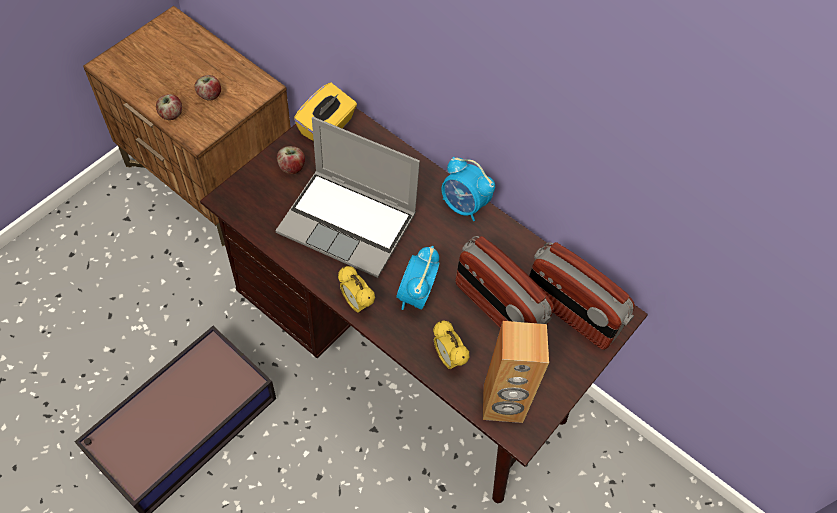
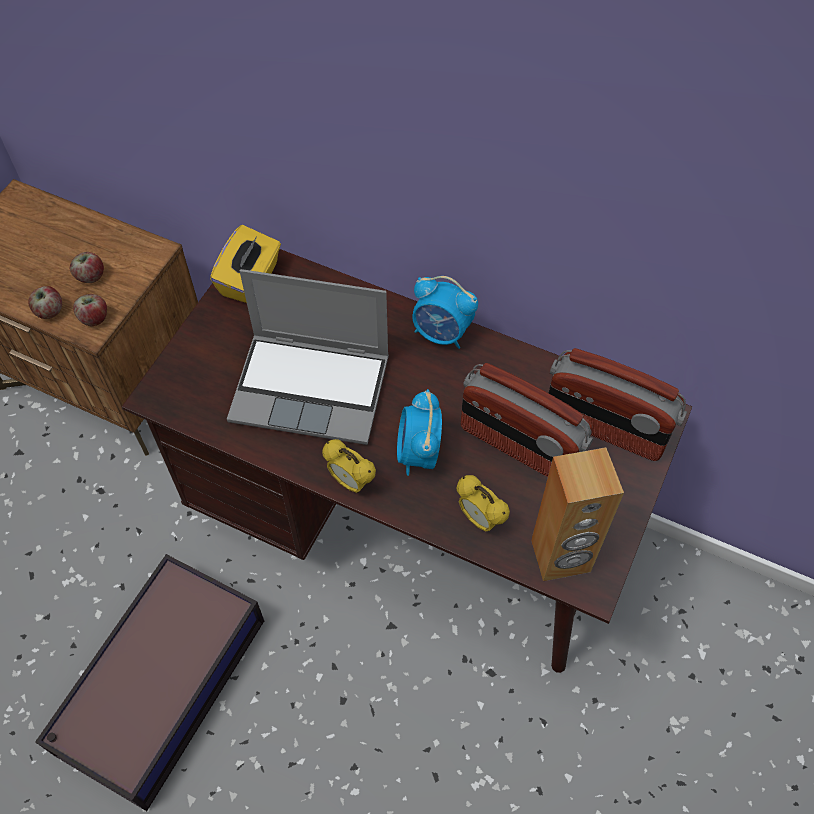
camera: 10 degrees left, 0 degrees up
(292, 167) = (222, 338): apple -> apple (94, 318)

